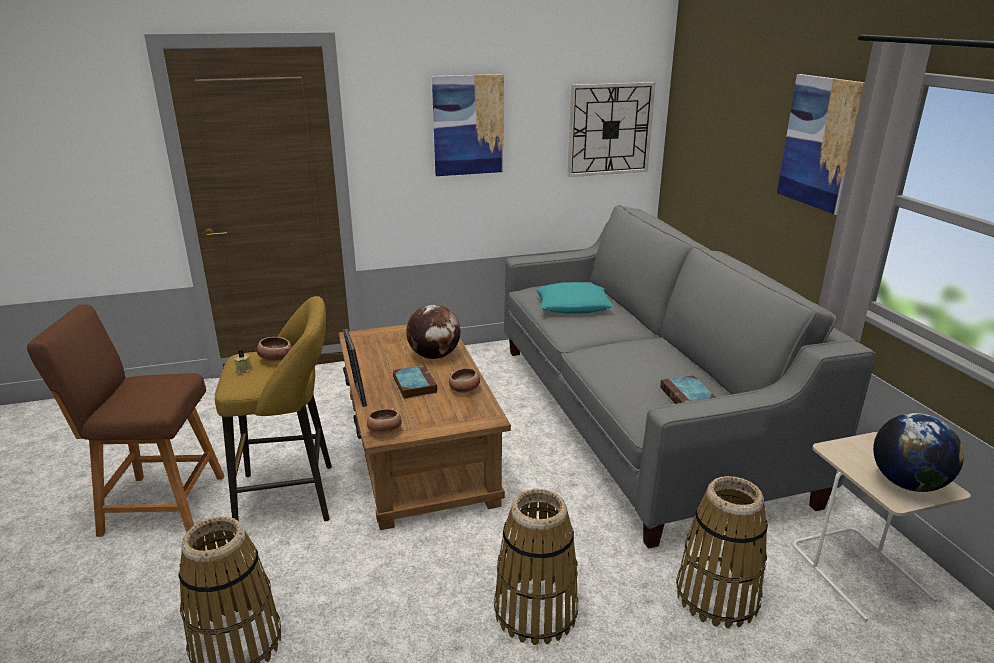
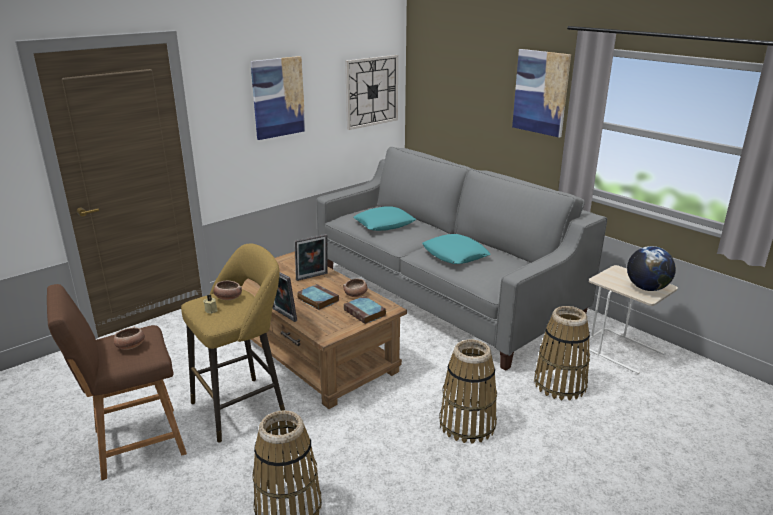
camera: 25 degrees left, 0 degrees up
(384, 431) = (327, 333): bowl -> bowl (130, 347)
(434, 356) = (312, 277): globe -> picture frame
(630, 364) = (455, 255): none -> turquoise pillow
(688, 398) = (506, 268): book -> book (365, 313)

